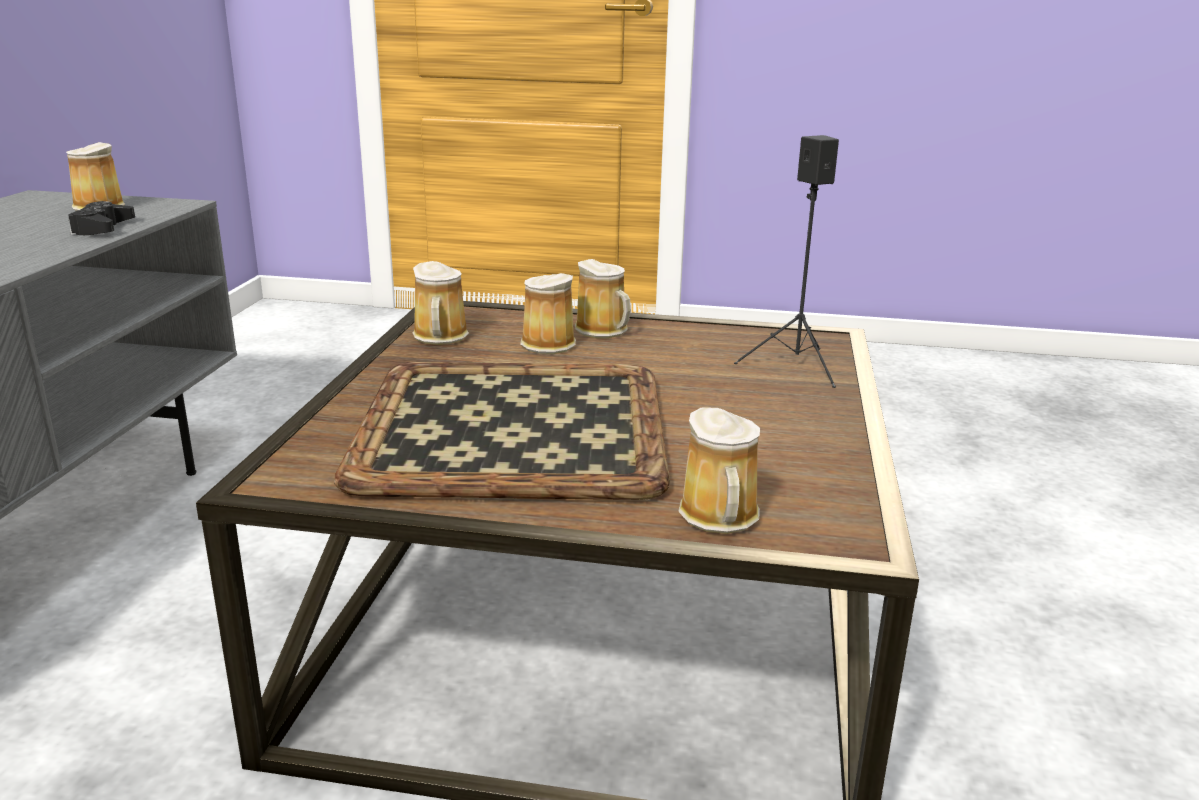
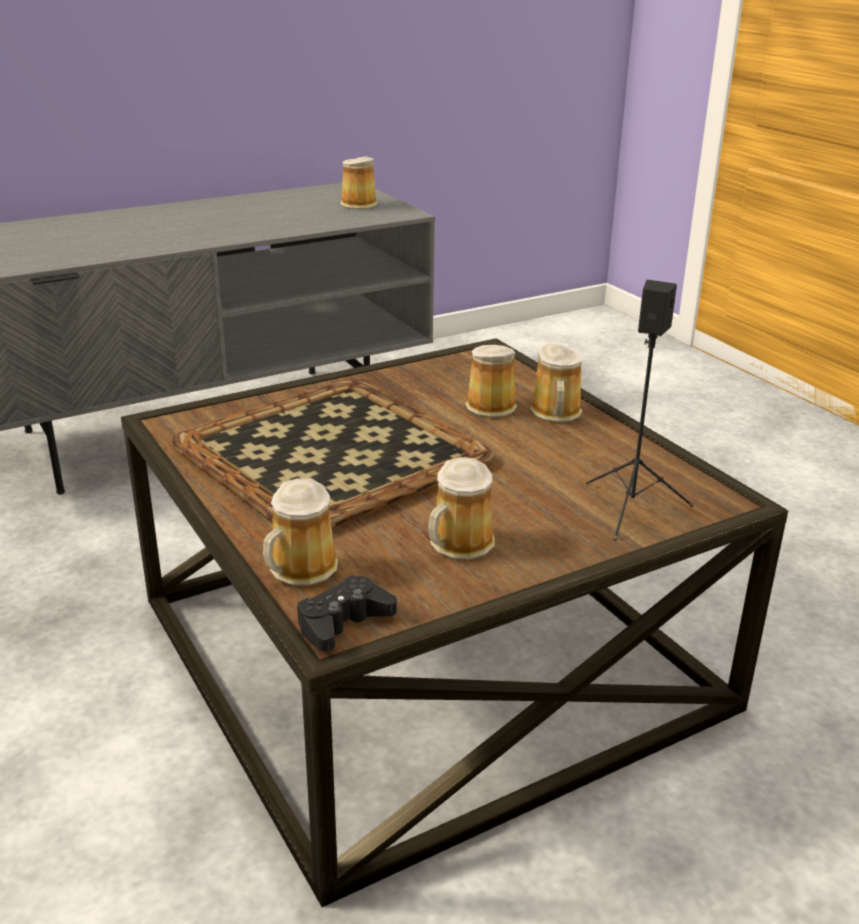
camera: 50 degrees right, 5 degrees up
(102, 228) = (325, 222): black game controller -> black game controller (343, 623)
(440, 337) = (435, 372): mug -> mug (458, 545)

